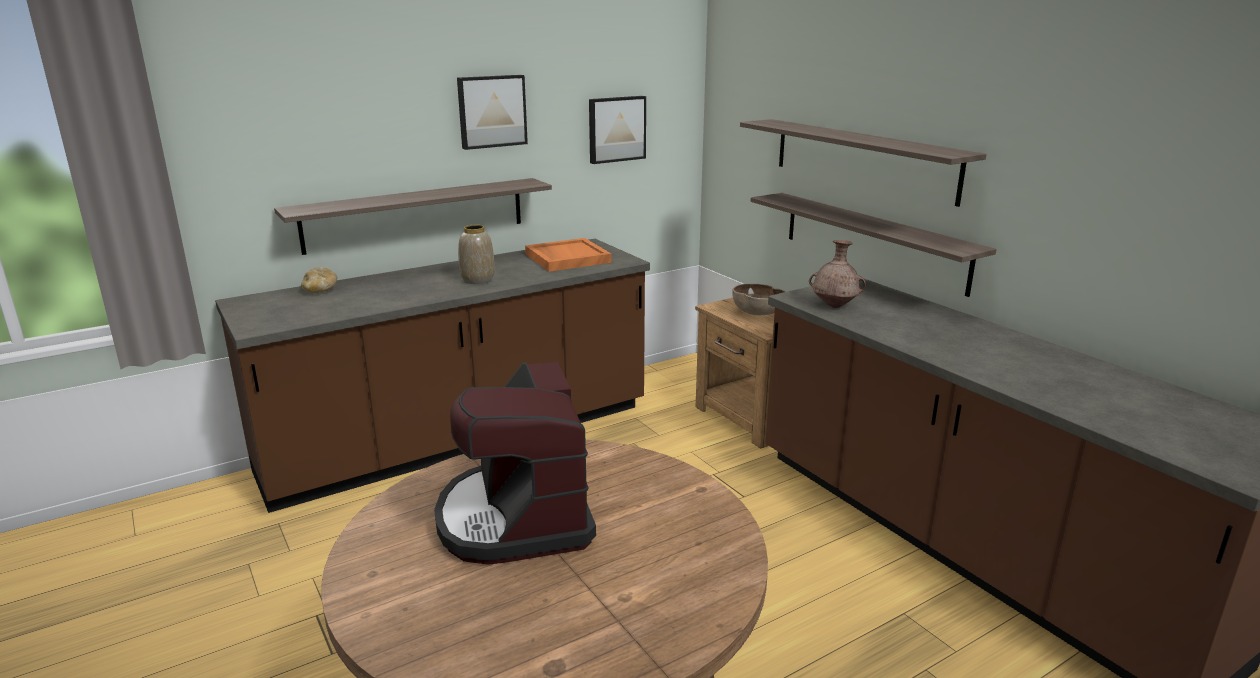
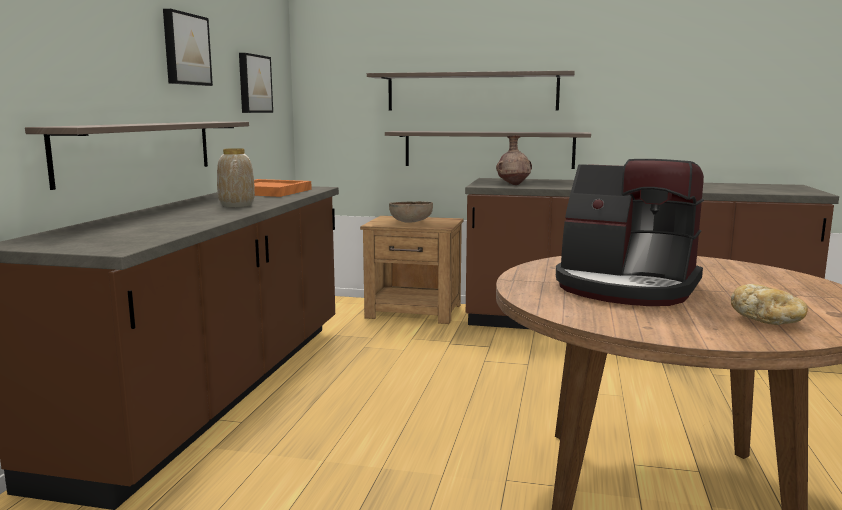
camera: 45 degrees left, 10 degrees down
(320, 290) = (92, 227): bread -> bread (767, 321)

